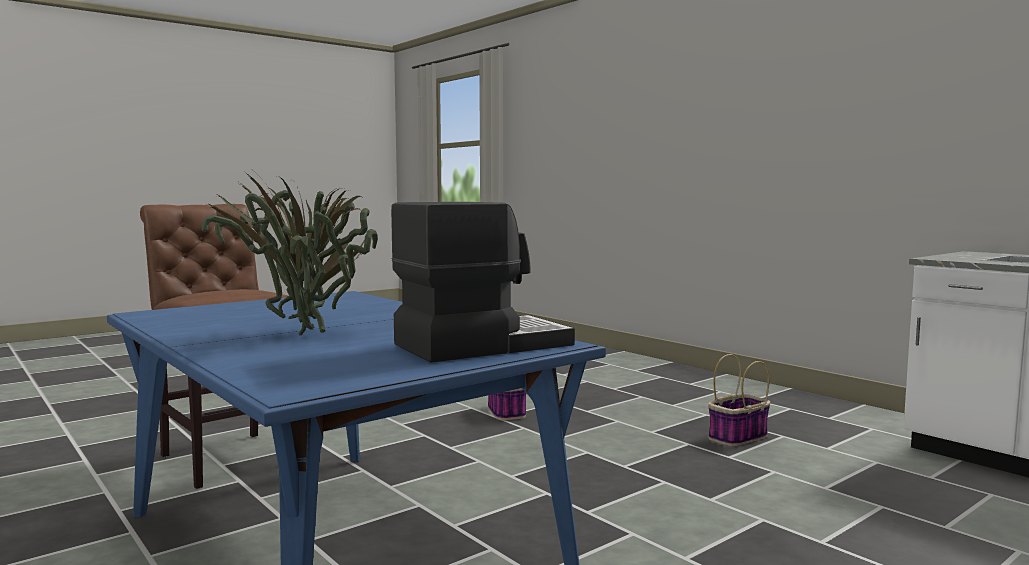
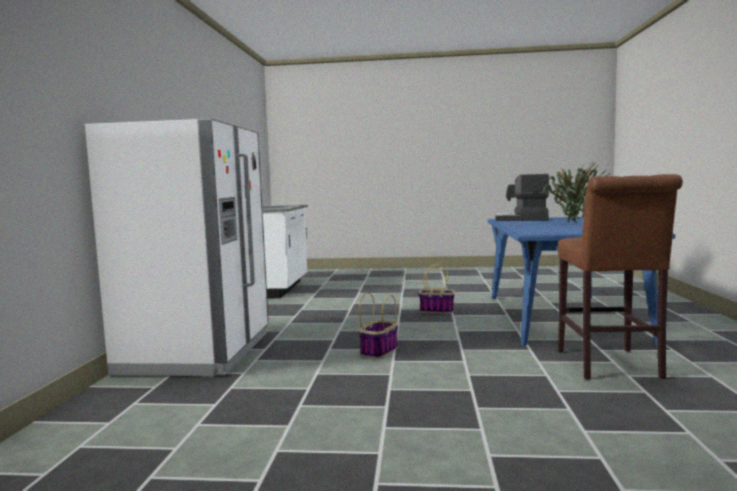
camera: 135 degrees left, 0 degrees up
(650, 374) = (198, 353): none -> white fridge
(737, 437) = (319, 312): basket -> basket (437, 311)

